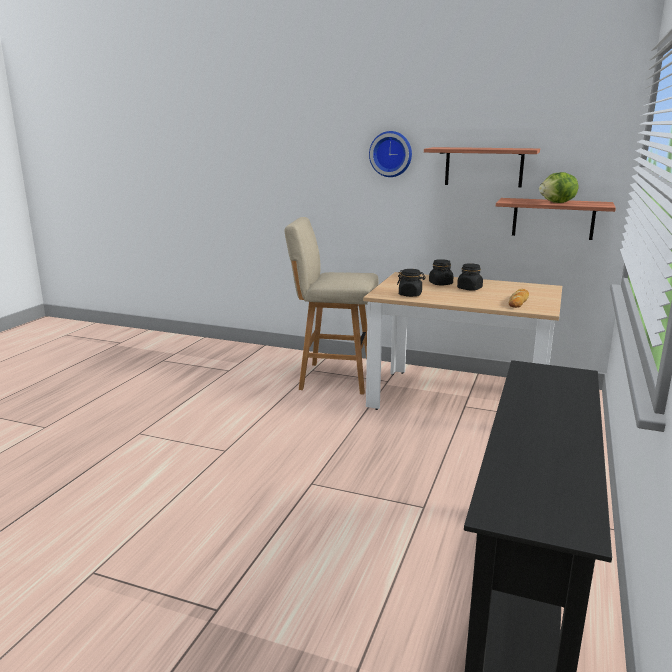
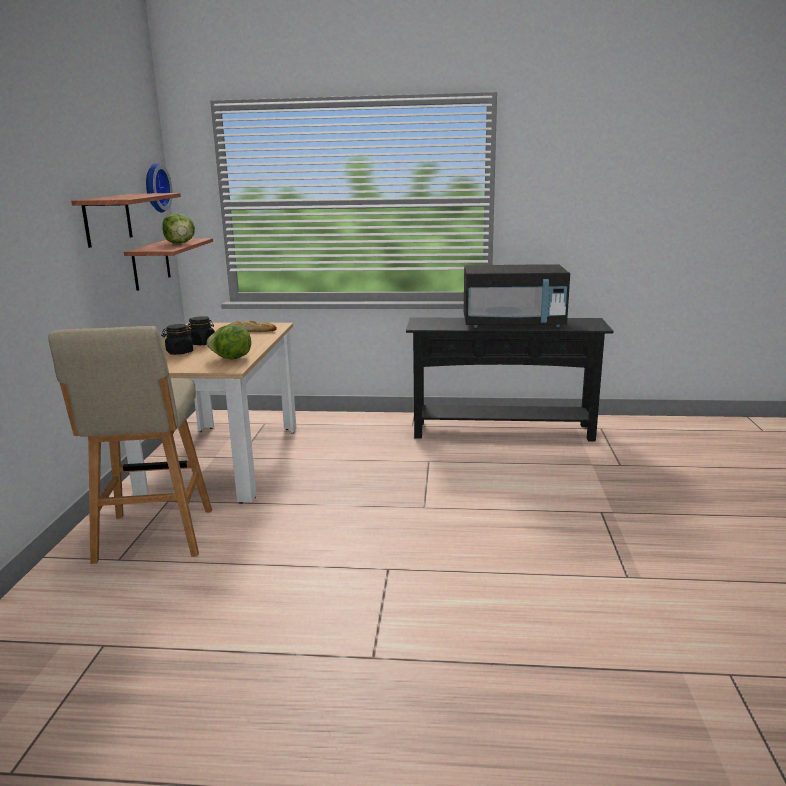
camera: 105 degrees left, 0 degrees up
(391, 154) = (39, 215): wall clock -> wall clock (154, 188)
(410, 295) = (231, 358): black jar -> lettuce
(535, 432) = (513, 324): none -> black microwave

